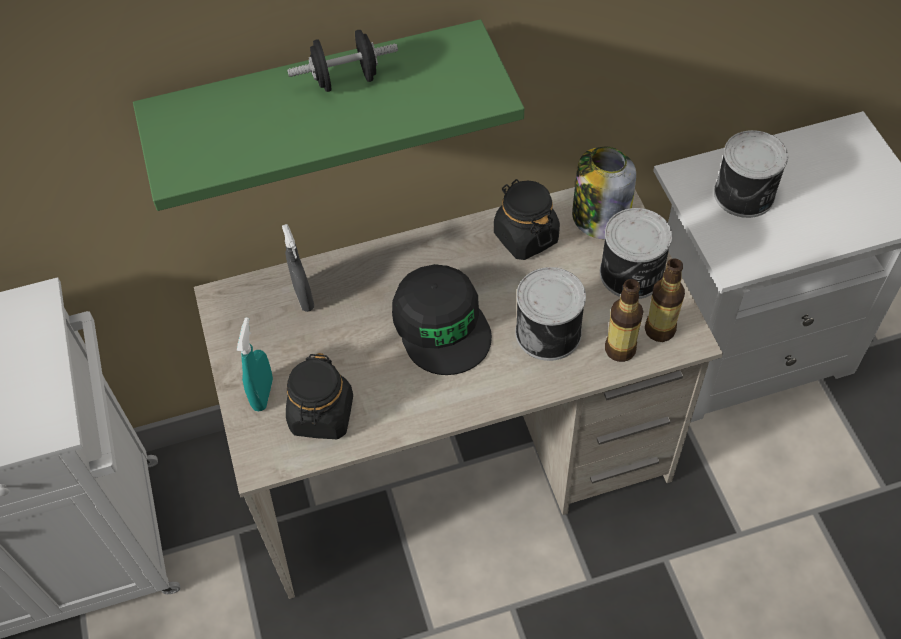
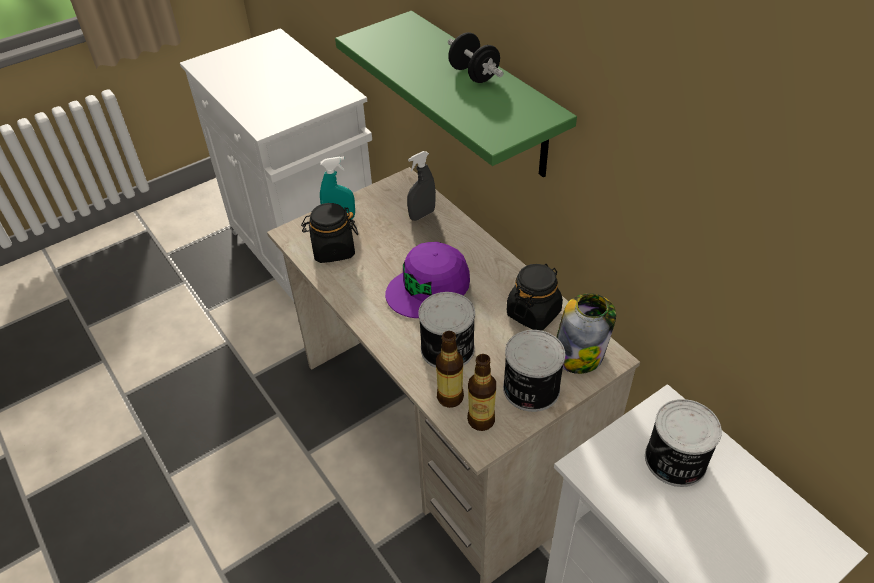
camera: 70 degrees right, 10 degrees down
(442, 325) = (429, 287): black cap -> purple cap

